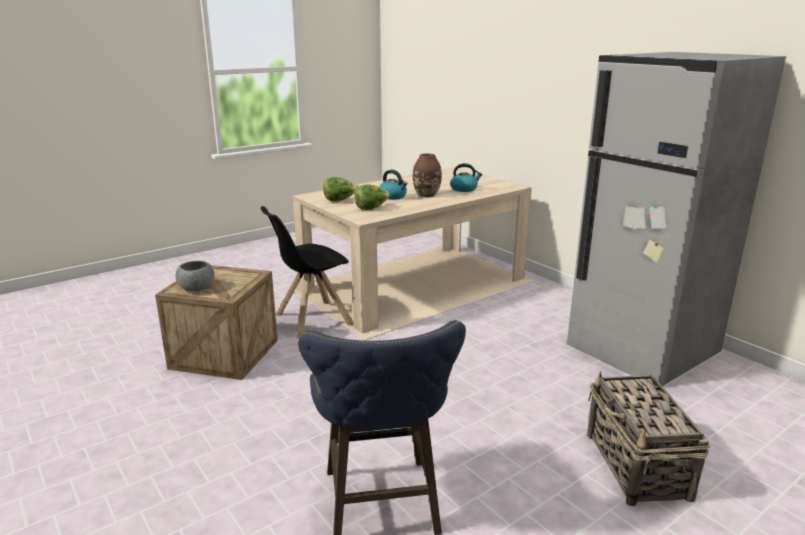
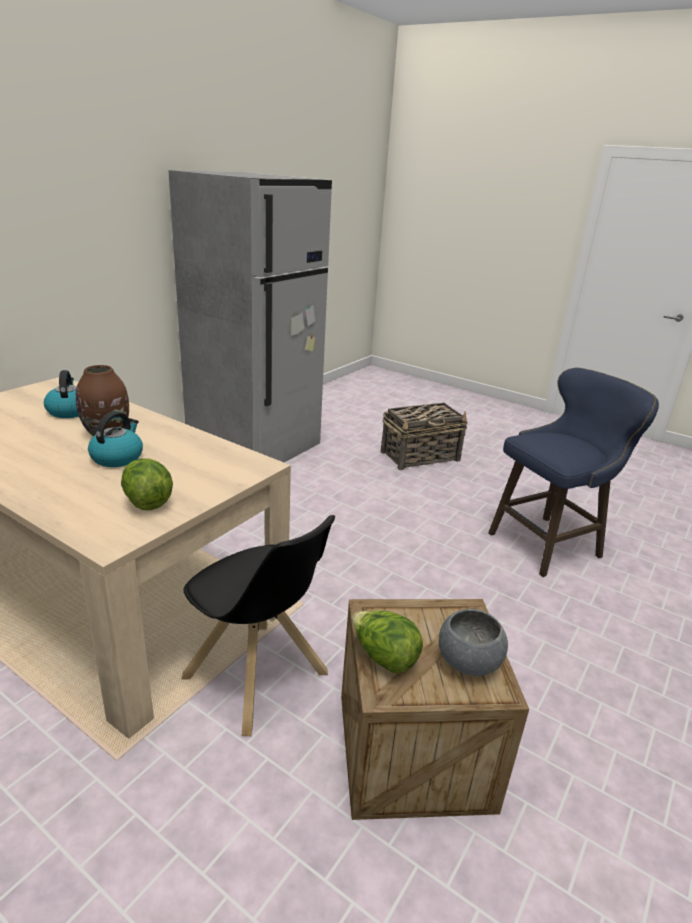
camera: 110 degrees left, 5 degrees up
(371, 208) = (199, 466): lettuce -> lettuce (383, 657)

